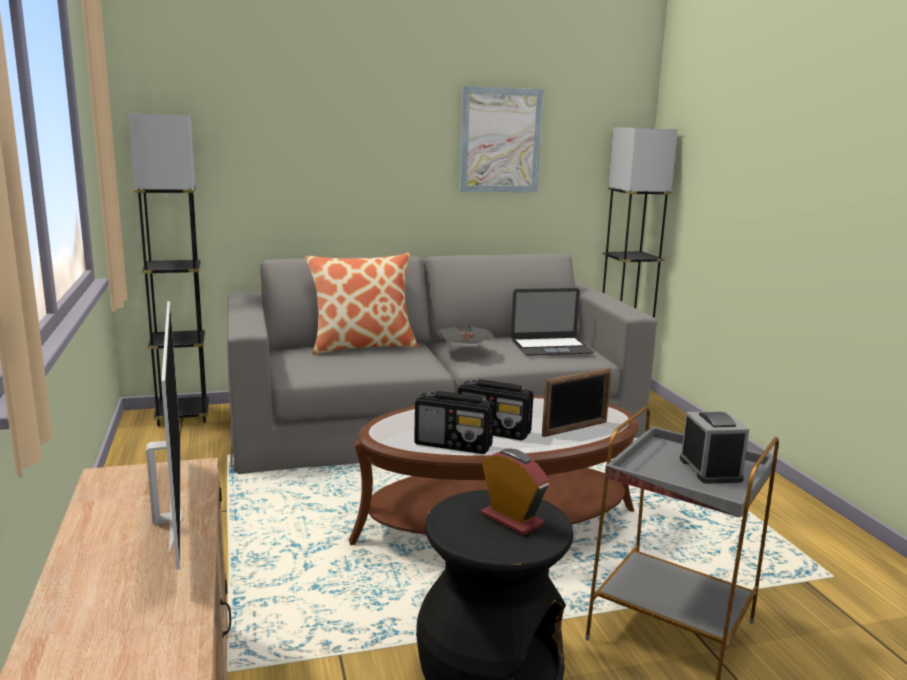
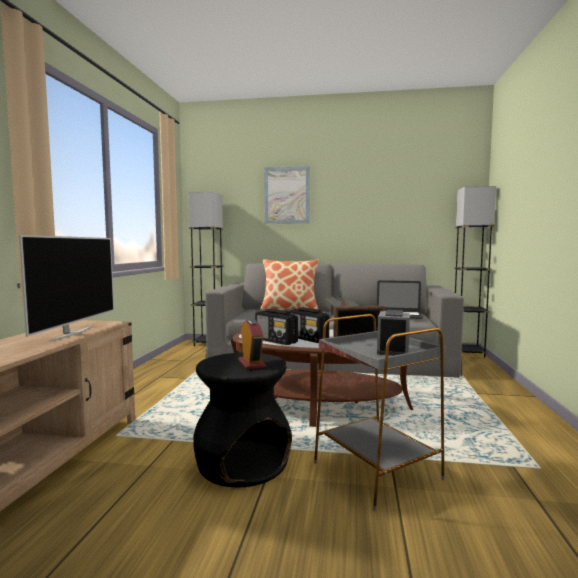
camera: 25 degrees right, 10 degrees down
(500, 140) = (383, 201): picture -> picture (287, 195)

